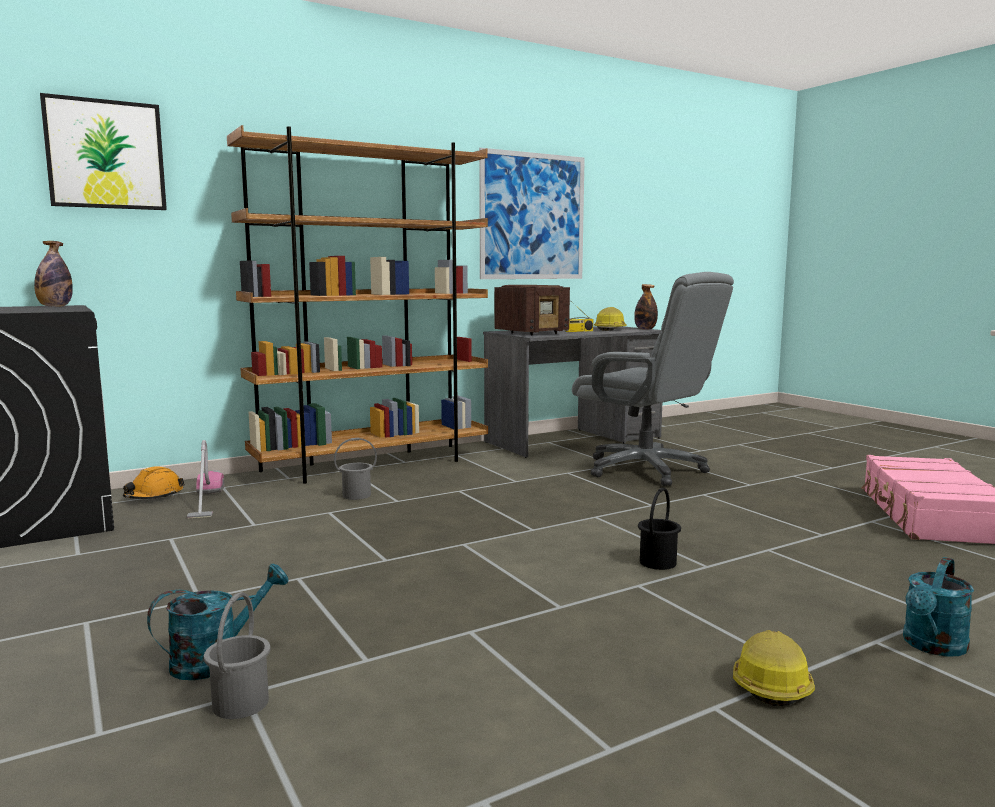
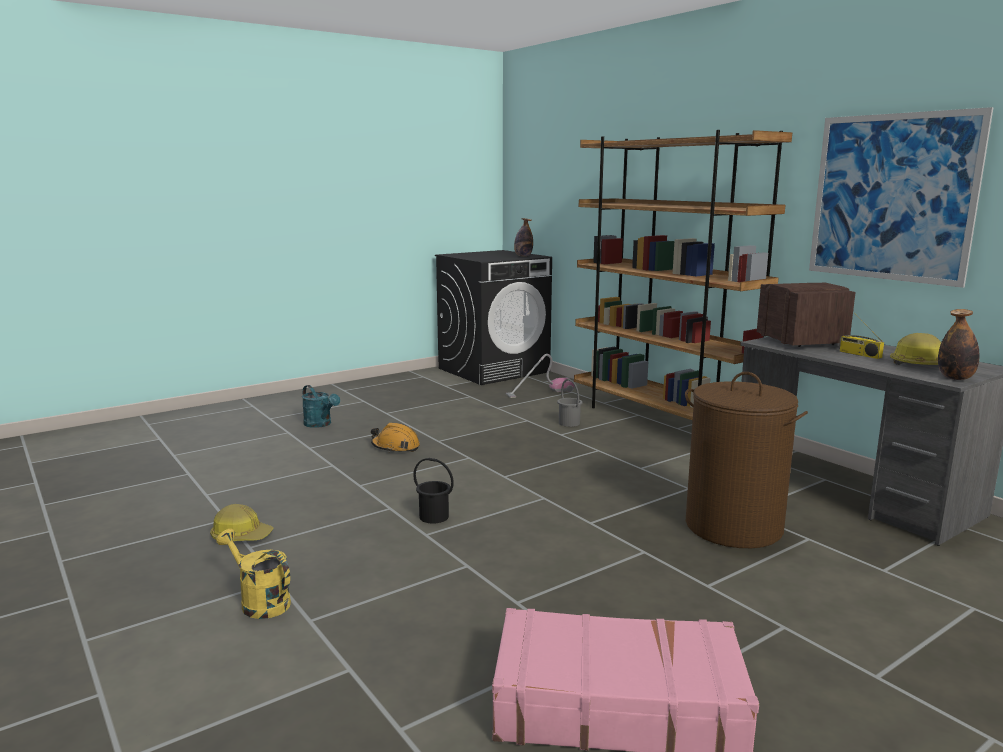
camera: 85 degrees right, 5 degrees up
(105, 154) = (568, 161): picture -> none
(154, 496) = (545, 382): orange hard hat -> orange hard hat (395, 447)
(239, 703) = (280, 432): grey bucket -> none
(532, 333) = (800, 341): radio -> radio turned 150 degrees counterclockwise
(646, 470) = (733, 527): grey office chair -> brown laundry basket
(932, 646) = (259, 602): turquoise watering can -> yellow watering can

